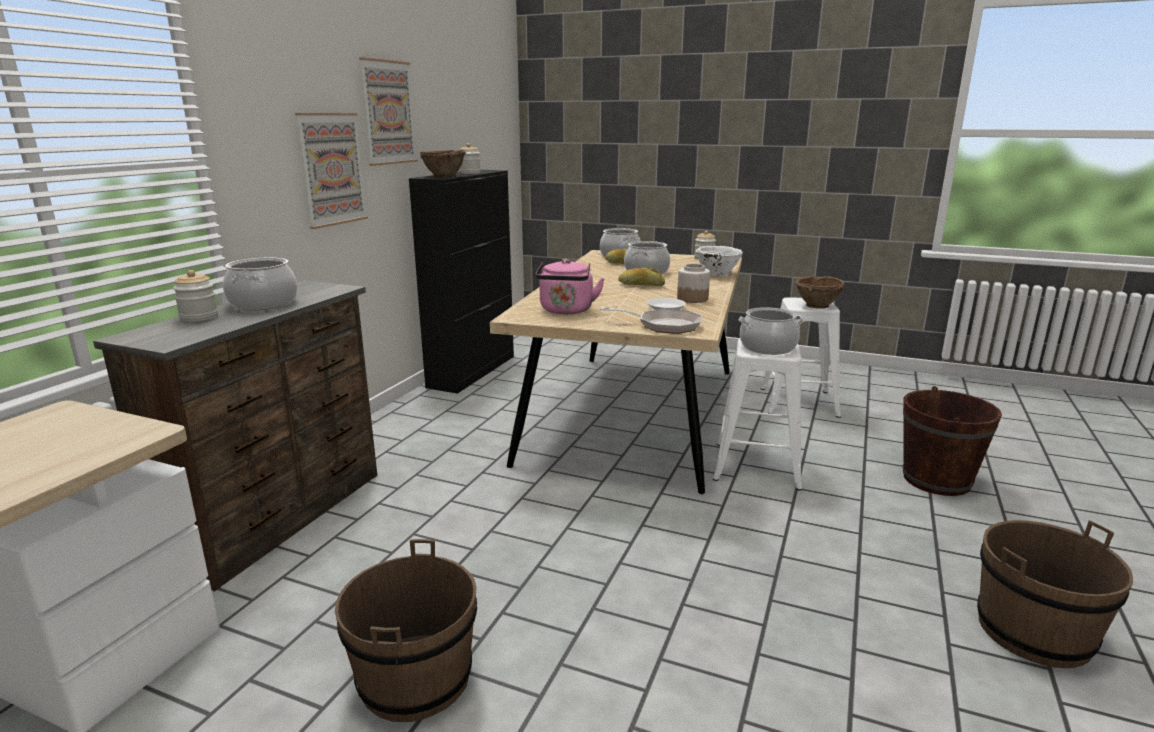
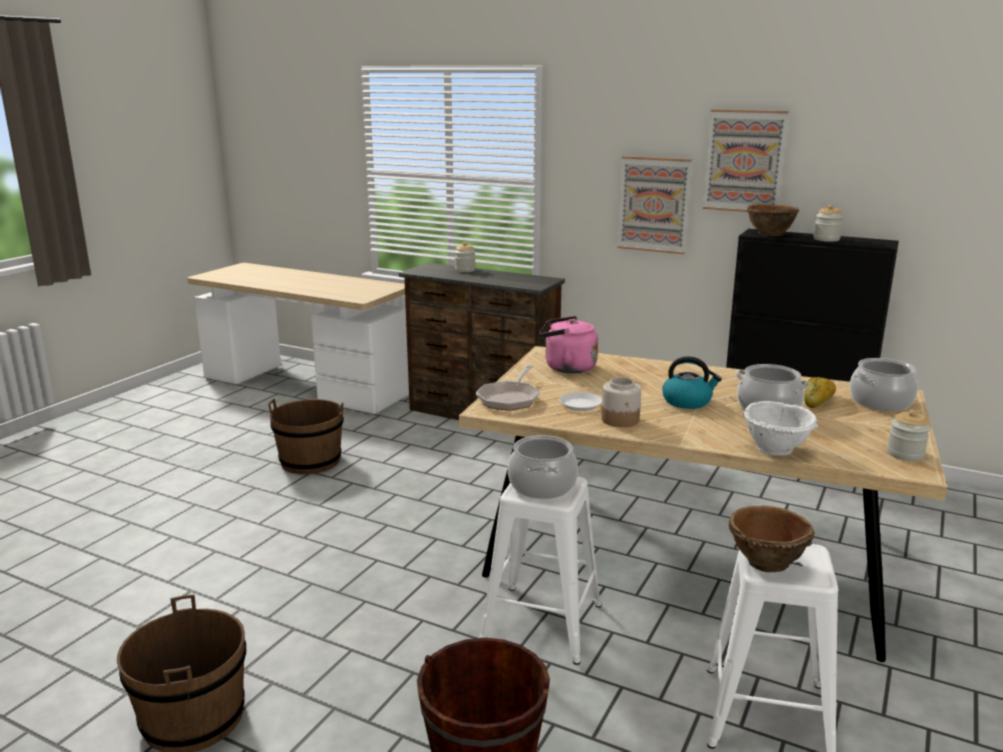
camera: 95 degrees right, 0 degrees up
(264, 303) = (494, 276): cooking pot -> none
(641, 285) = (687, 401): bread -> kettle

